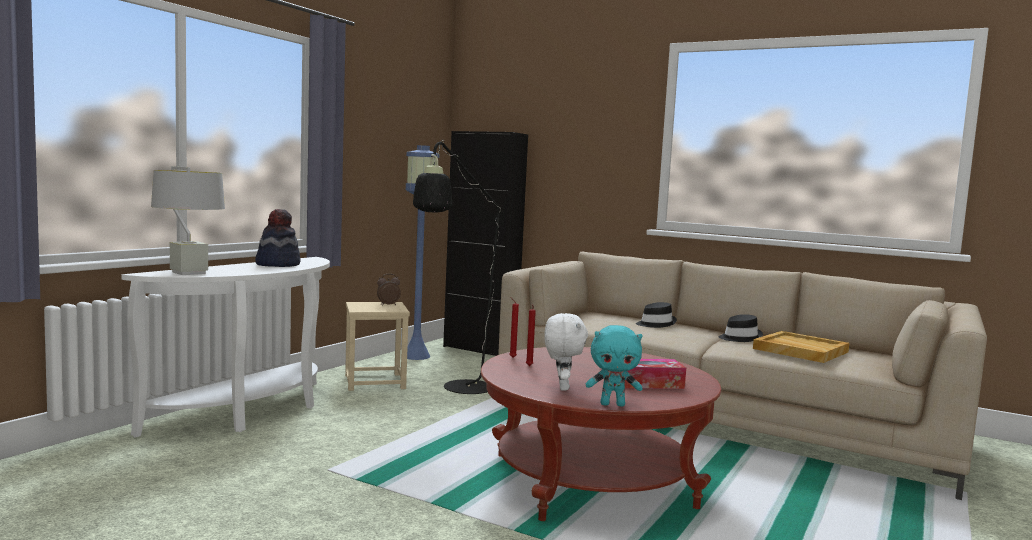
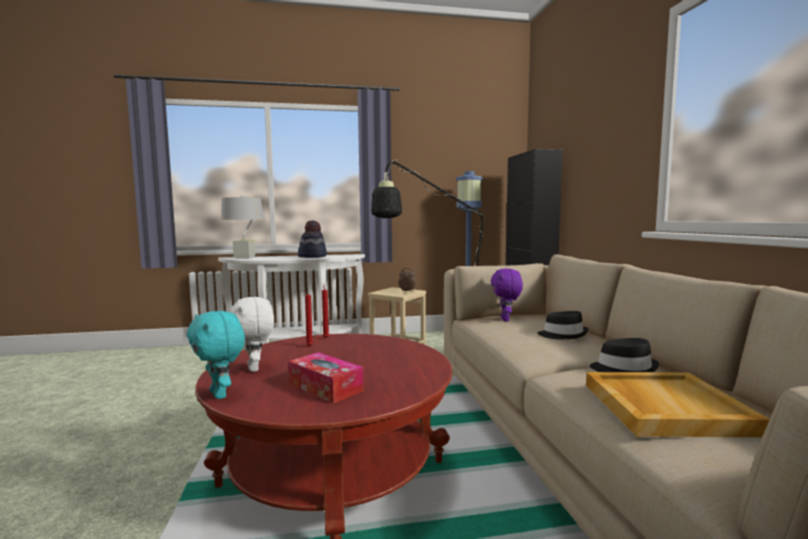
camera: 50 degrees right, 0 degrees up
(561, 387) = (255, 368): white plush toy -> white plush toy turned 105 degrees clockwise
(587, 319) = (506, 320): none -> purple plush toy

